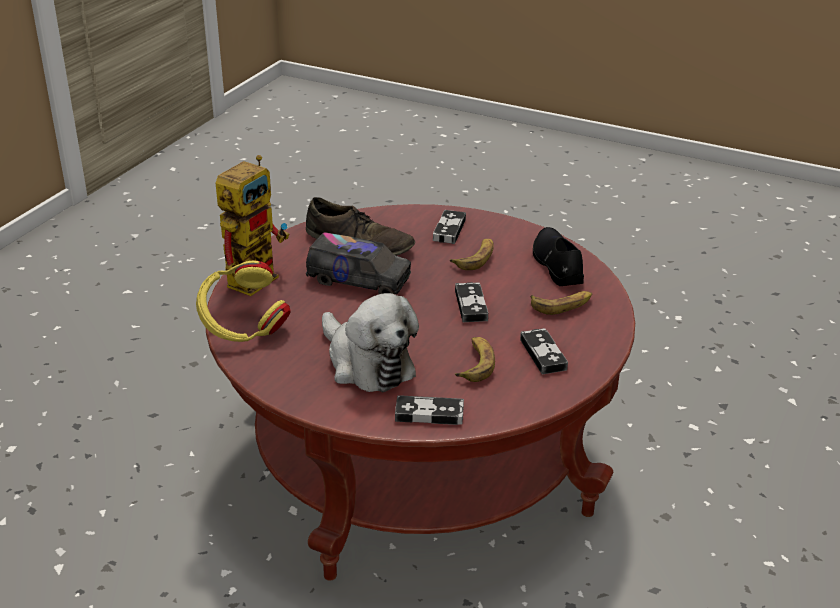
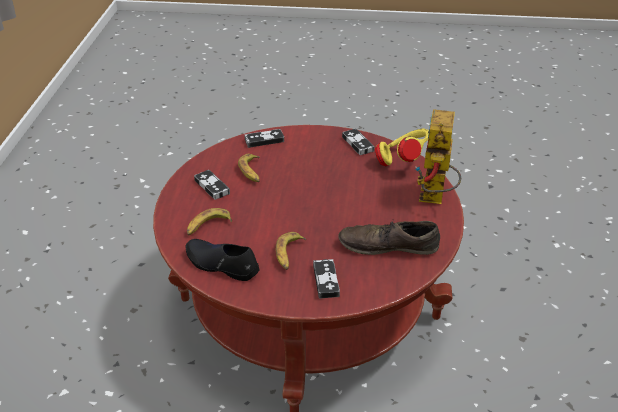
camera: 160 degrees right, 5 degrees up
(359, 280) = (362, 212): toy truck -> none
(367, 363) = (315, 158): plush toy -> none
(471, 305) = (272, 211): game controller -> game controller (357, 144)
(557, 264) = (221, 264): black shoe -> black shoe turned 150 degrees clockwise

